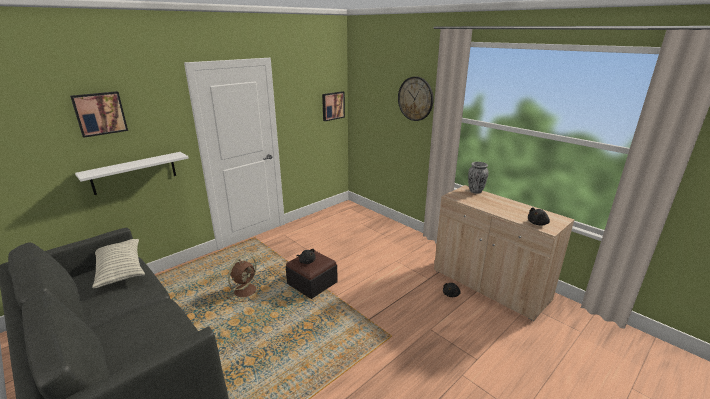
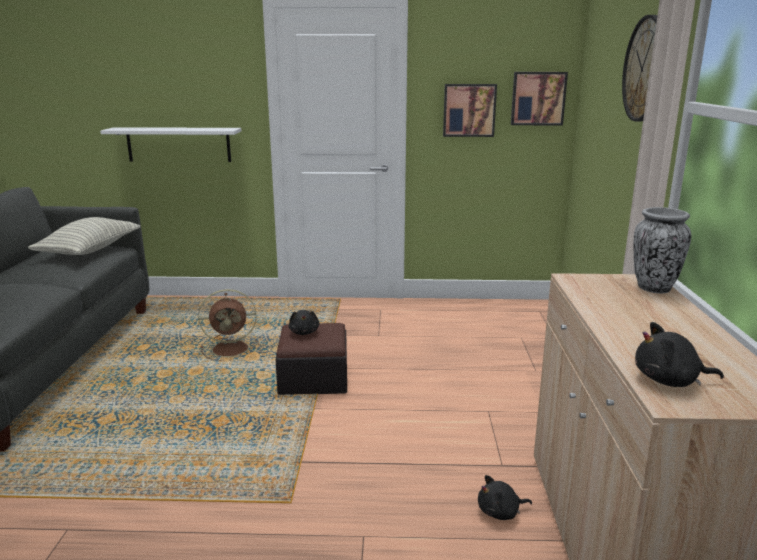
camera: 45 degrees right, 5 degrees down
(100, 113) = (148, 56): picture -> picture (469, 110)

